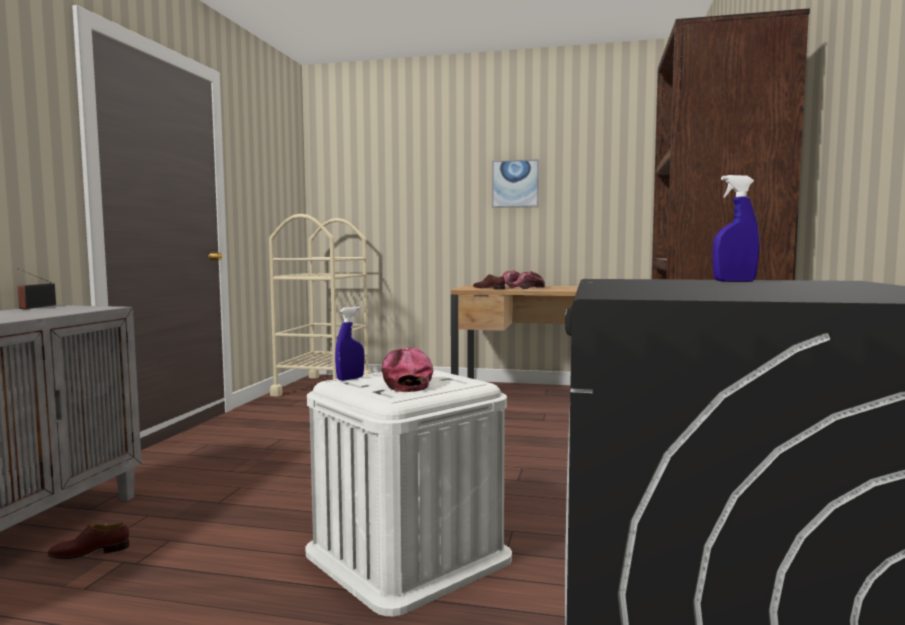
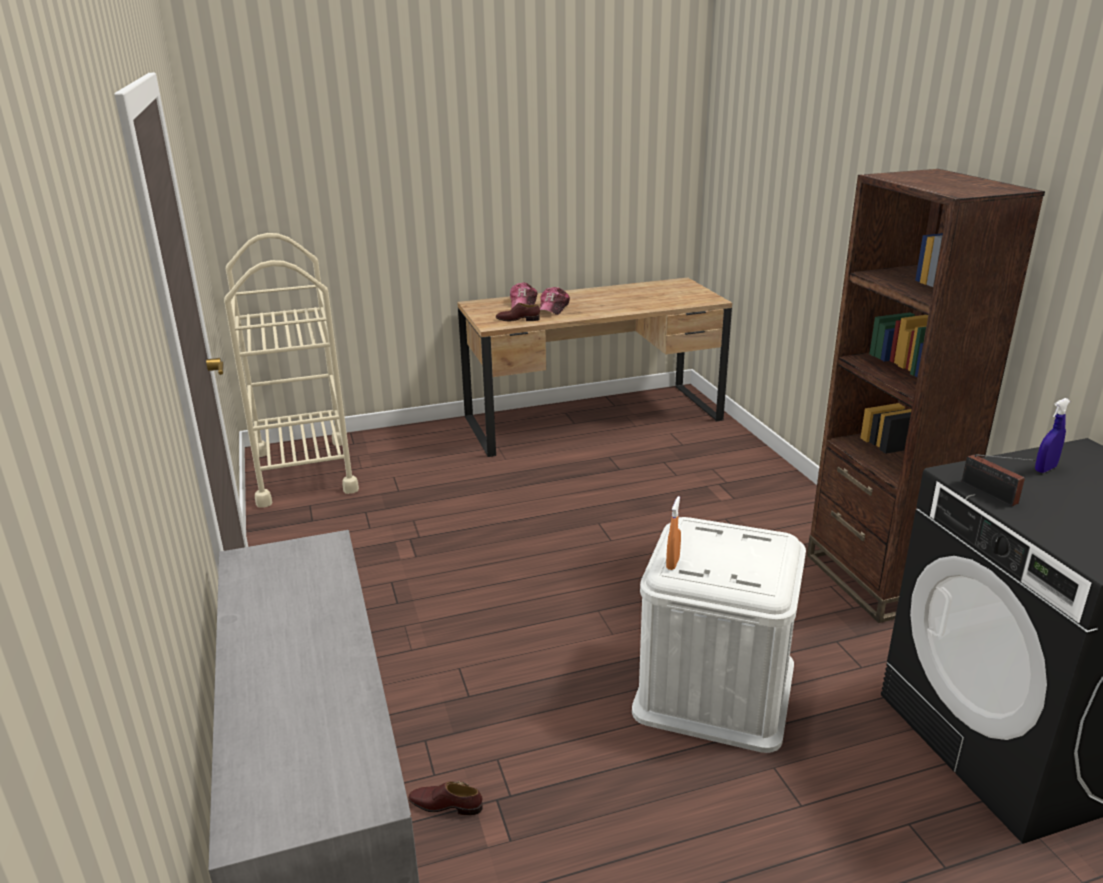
camera: 30 degrees left, 20 degrees up
(35, 307) = (232, 568): radio -> radio (991, 494)
(89, 552) = (446, 805): brown shoe -> brown shoe turned 60 degrees clockwise
(350, 379) = (672, 563): blue spray bottle -> orange spray bottle
(405, 382) = (727, 555): cap -> none
(515, 184) = (510, 166): picture -> none

